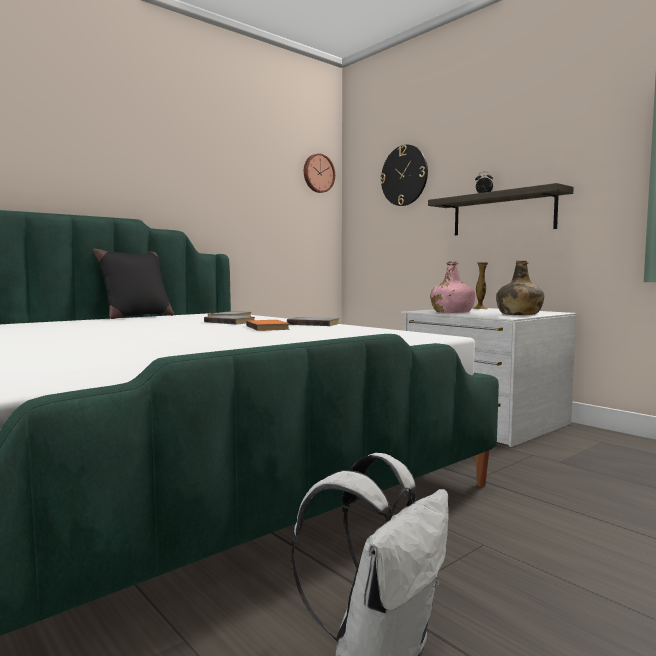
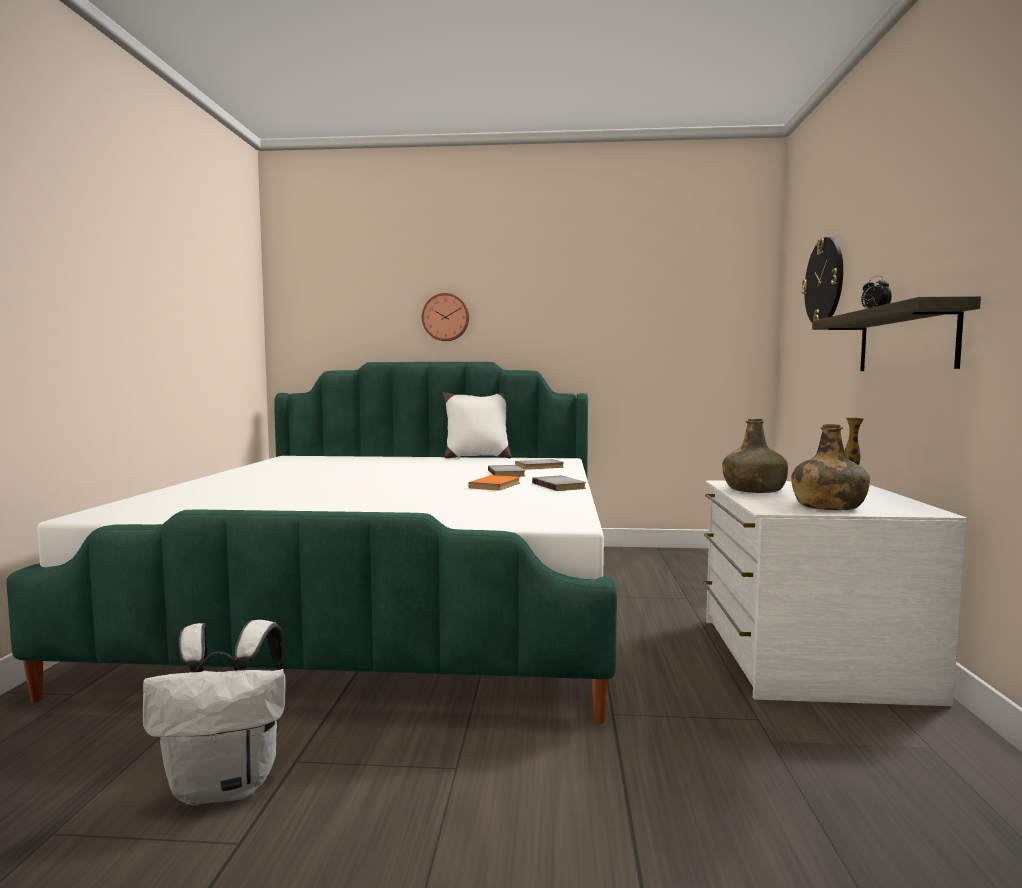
camera: 45 degrees right, 0 degrees up
(136, 317) = (476, 457): black pillow -> white pillow
(318, 173) = (737, 285): wall clock -> wall clock (445, 317)
(452, 312) = (754, 490): pink bottle -> green bottle

